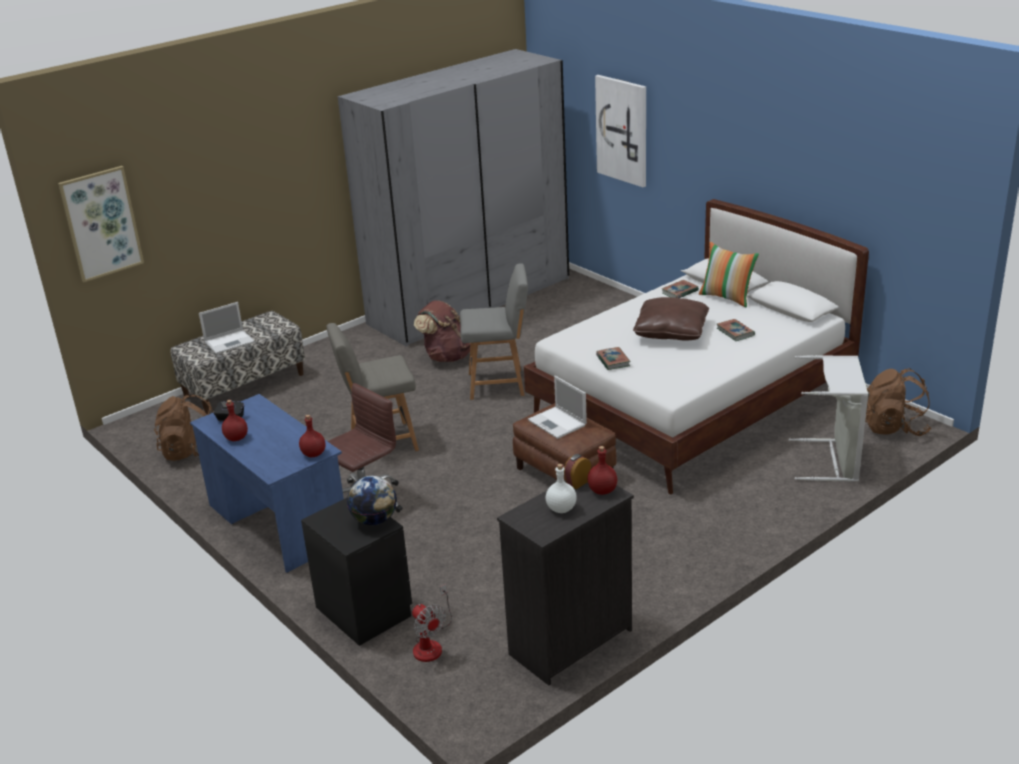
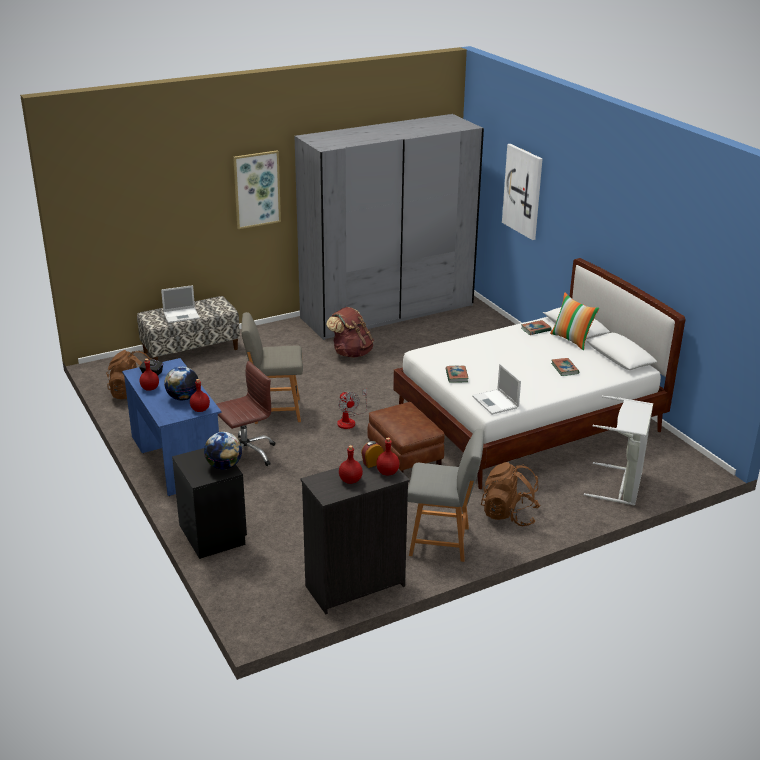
camera: 10 degrees right, 0 degrees up
(101, 223) = (93, 211): picture -> picture (257, 189)
(284, 443) = (183, 398): none -> globe
(431, 644) = (251, 567): fan -> fan (349, 420)
(499, 384) = (382, 381): grey chair -> grey chair (442, 542)
(558, 423) = (402, 418): laptop -> laptop (496, 402)
(561, 509) = (350, 480): white bottle -> red bottle
(671, 332) = (513, 360): brown pillow -> none
(894, 428) = (685, 468): brown backpack -> brown backpack (509, 514)

